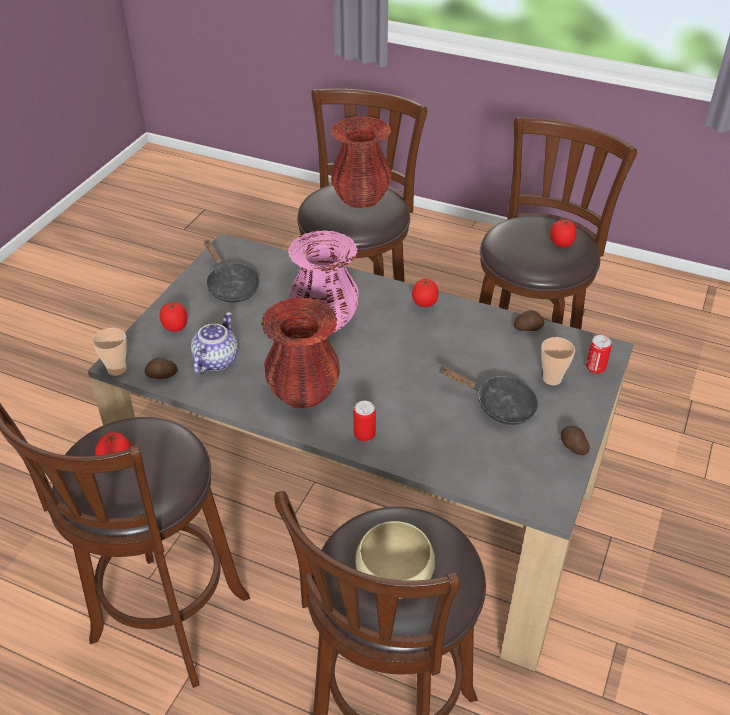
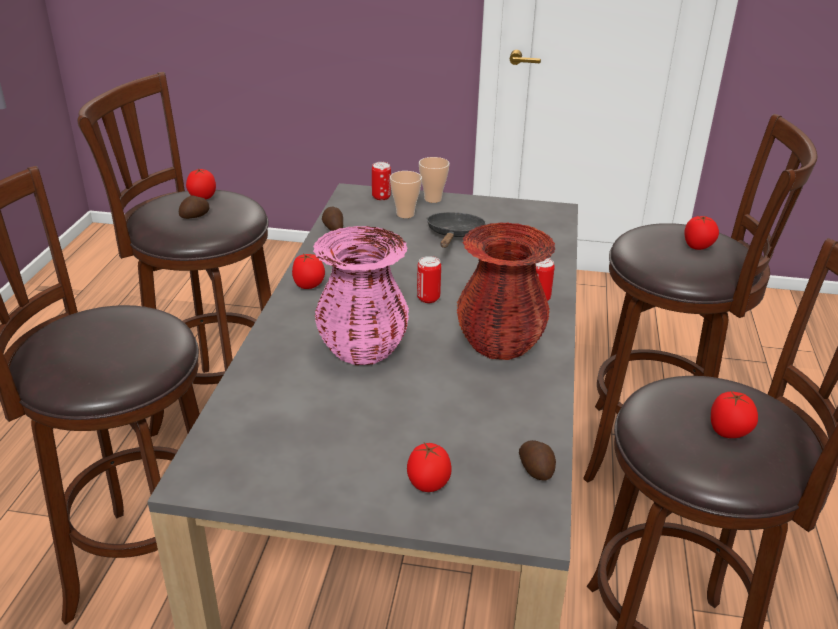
camera: 105 degrees left, 10 degrees down
(117, 369) = (549, 523): cup -> cup (433, 199)
(215, 360) = (480, 425): teapot -> none
(231, 286) = (307, 450): black frying pan -> none
(361, 198) = (87, 335): red vase -> none
(386, 366) = (428, 298): none -> can
(394, 573) = (698, 247): beige bowl -> tomato
(572, 446) = (486, 204): potato -> potato (195, 216)

